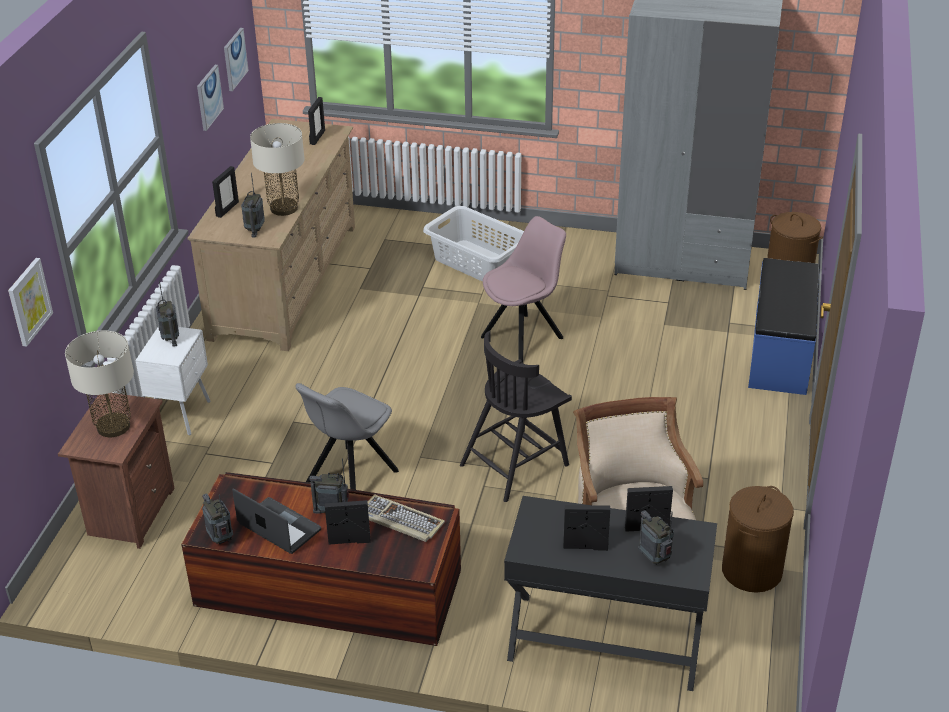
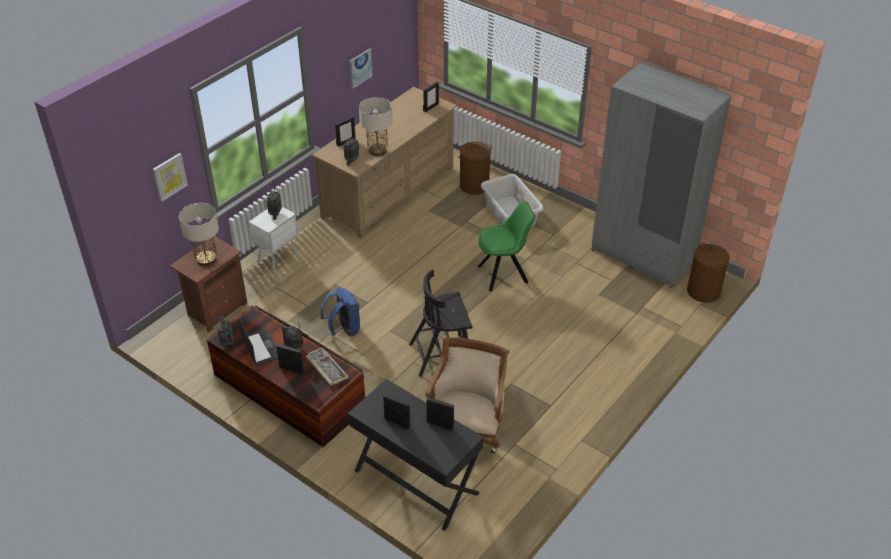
camera: 25 degrees right, 5 degrees up
(234, 59) = (391, 45): picture -> none
(351, 477) = (344, 330): grey chair -> blue backpack
(523, 338) = (503, 275): pink chair -> green chair
(655, 558) = (430, 444): radio -> none
(751, 570) = (533, 473): brown laundry basket -> brown laundry basket (474, 185)
(781, 353) = (661, 339): blue bench -> none

